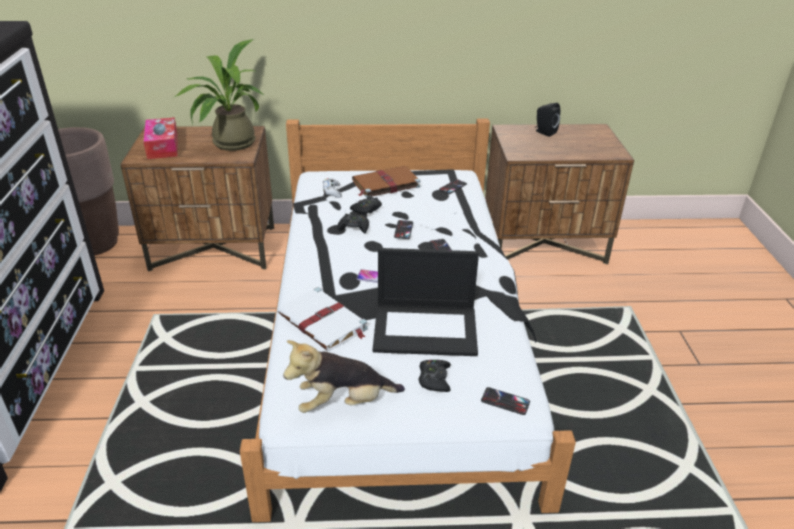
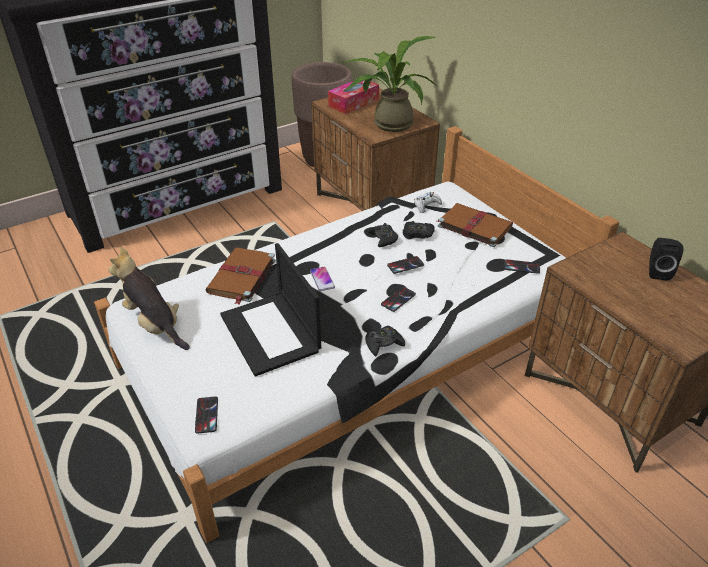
camera: 60 degrees right, 5 degrees up
(323, 322) = (241, 277): white book -> brown book
(434, 379) = (210, 362): black game controller -> black game controller (383, 344)

